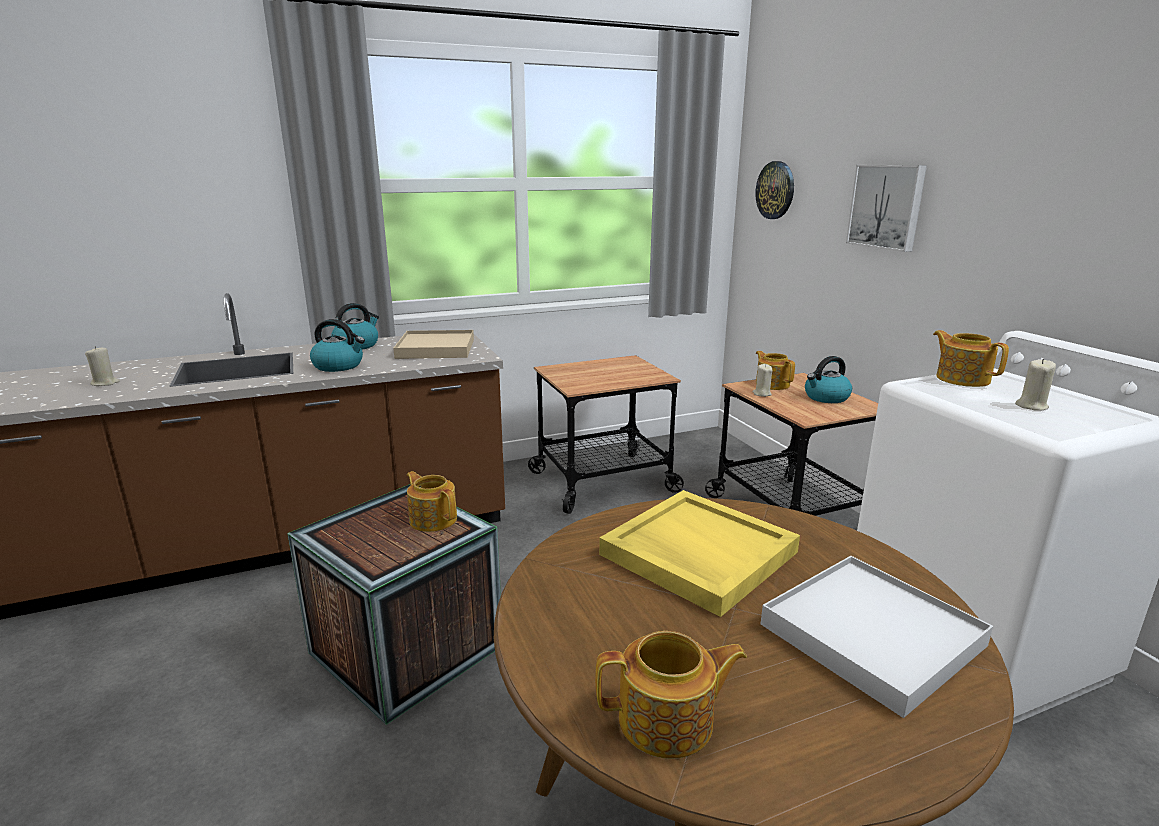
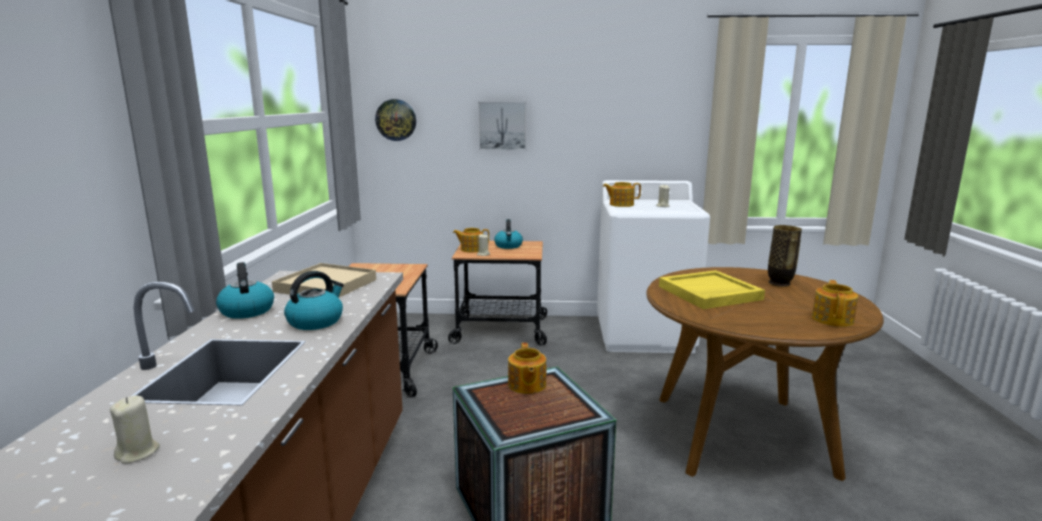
camera: 65 degrees left, 5 degrees down
(433, 519) = (526, 385): teapot -> teapot turned 75 degrees counterclockwise
(872, 635) = (779, 283): white tray -> vase

